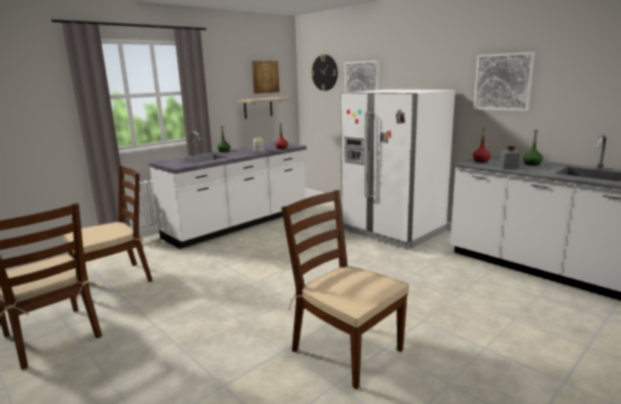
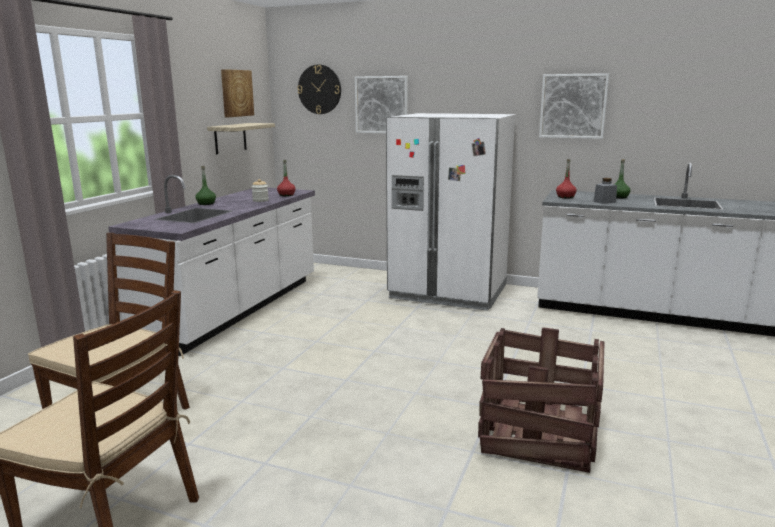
camera: 25 degrees left, 0 degrees up
(346, 350) = (539, 433): brown chair -> crate

